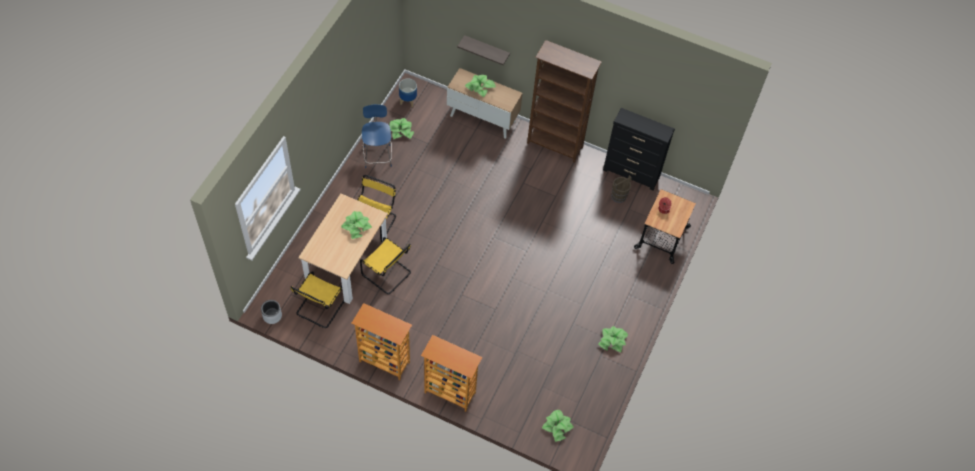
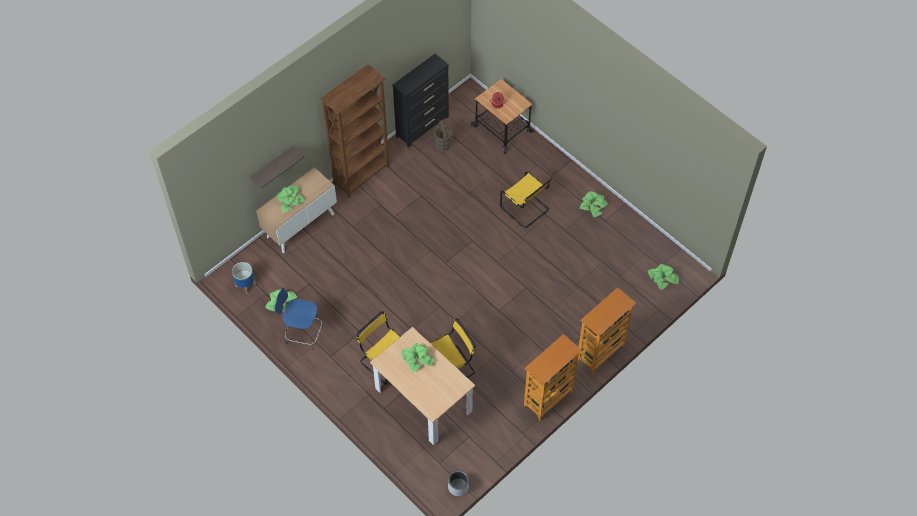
camera: 65 degrees left, 0 degrees up
(319, 308) = (466, 440): yellow chair -> yellow chair (526, 209)

